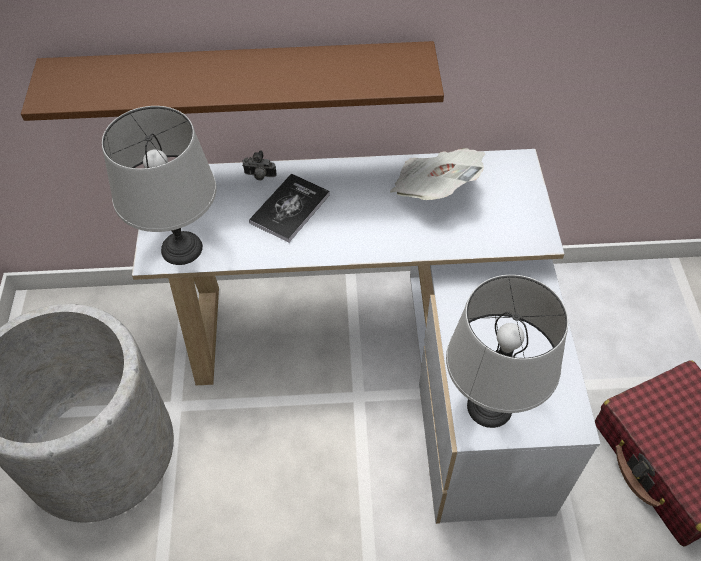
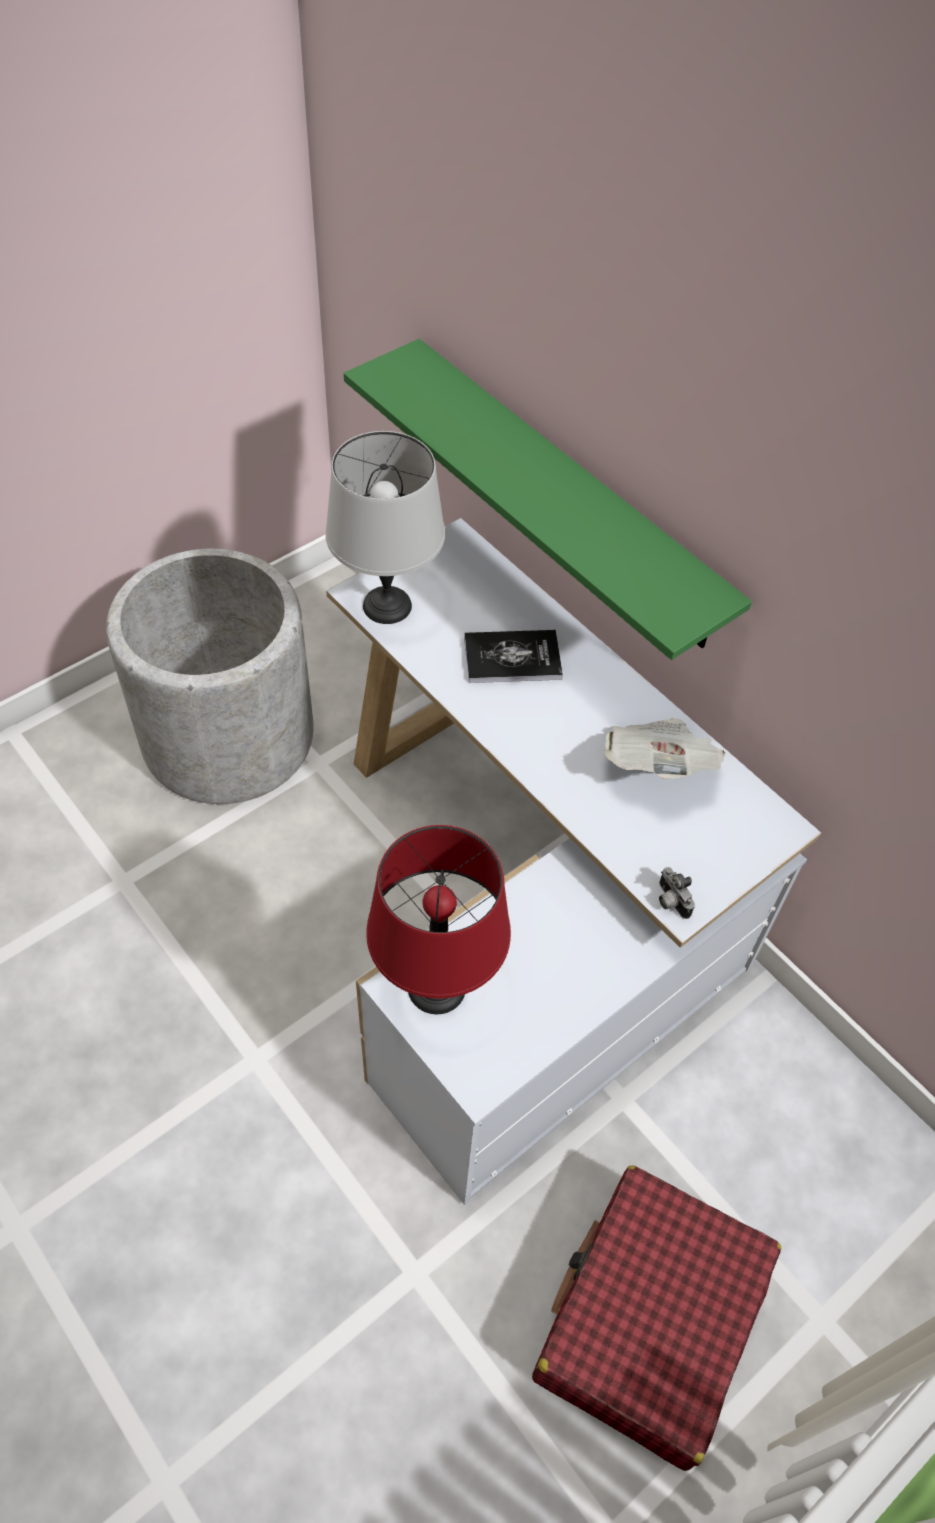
camera: 50 degrees right, 0 degrees up
(241, 79) = (566, 494): brown shelf -> green shelf
(259, 176) = (530, 608): camera -> camera (670, 901)
(488, 407) = (435, 986): grey table lamp -> red table lamp

